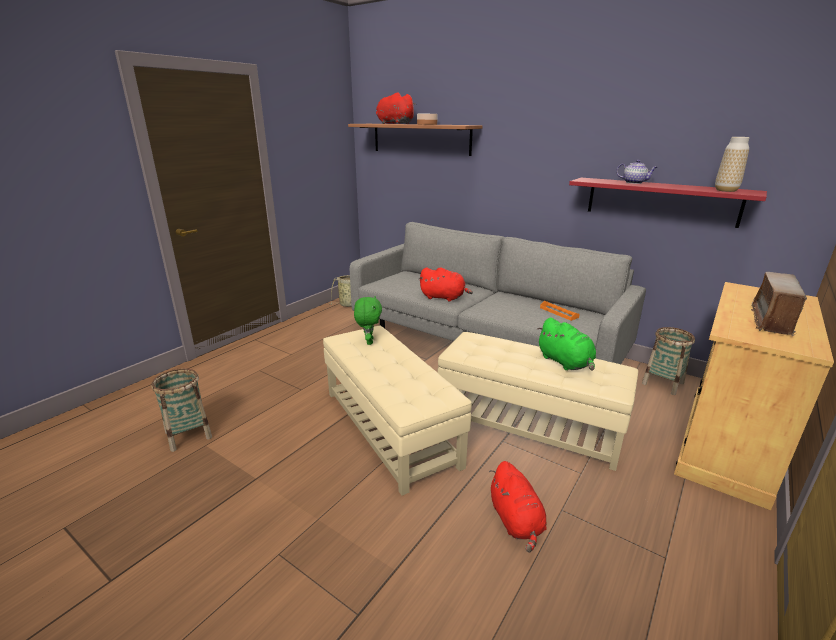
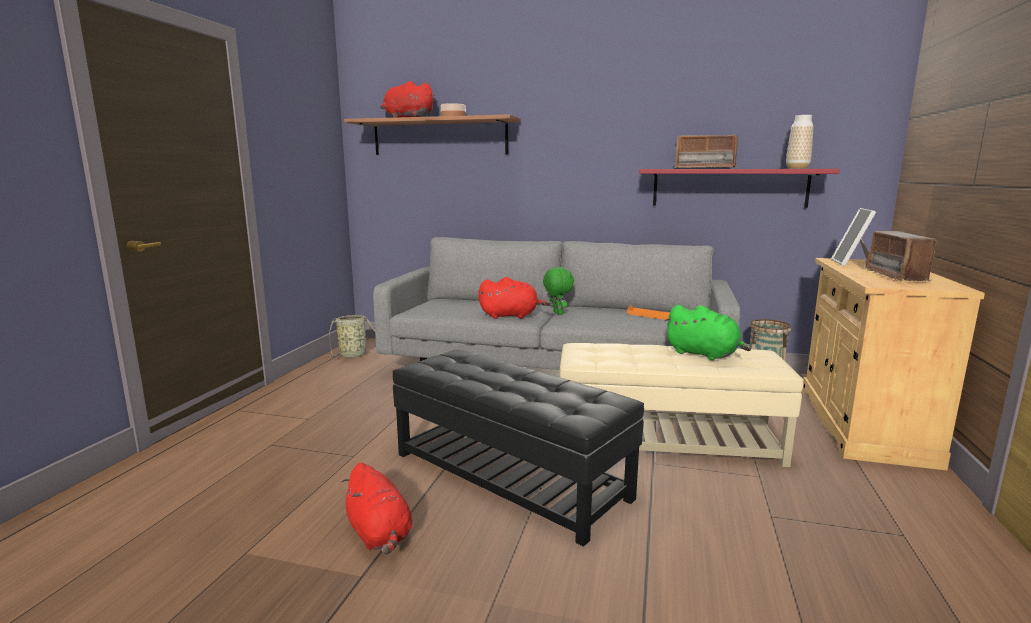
camera: 20 degrees left, 10 degrees down
(188, 435) = (205, 545): basket -> none
(368, 341) = (460, 365): green plush toy -> green plush toy (557, 313)
(389, 427) = (508, 476): beige ottoman -> black ottoman
(516, 521) = (735, 539): red plush toy -> red plush toy (379, 534)
(634, 182) = (704, 168): teapot -> radio
(750, 295) = (851, 263): none -> picture frame

